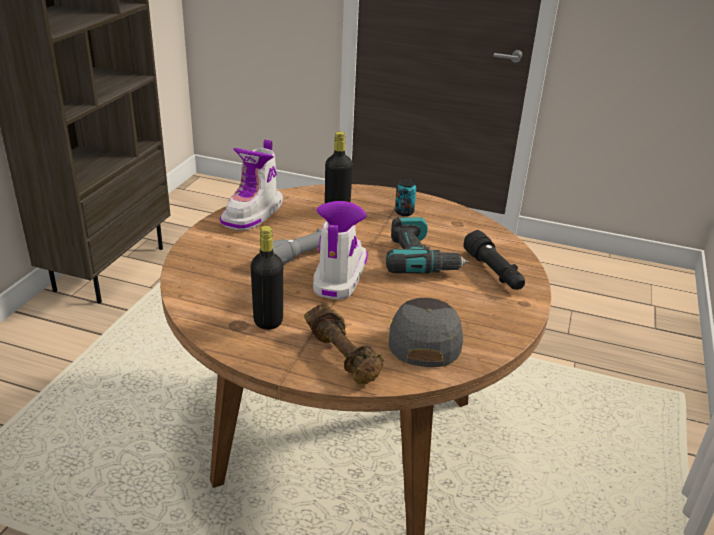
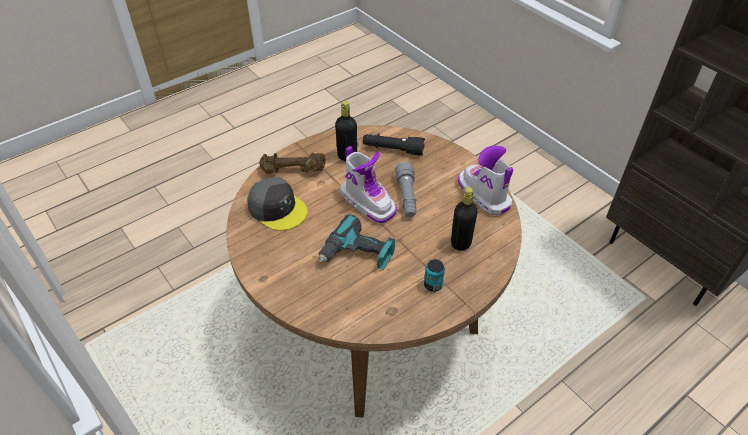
camera: 125 degrees right, 15 degrees up
(493, 272) = (308, 286): black flashlight -> black flashlight (393, 149)

